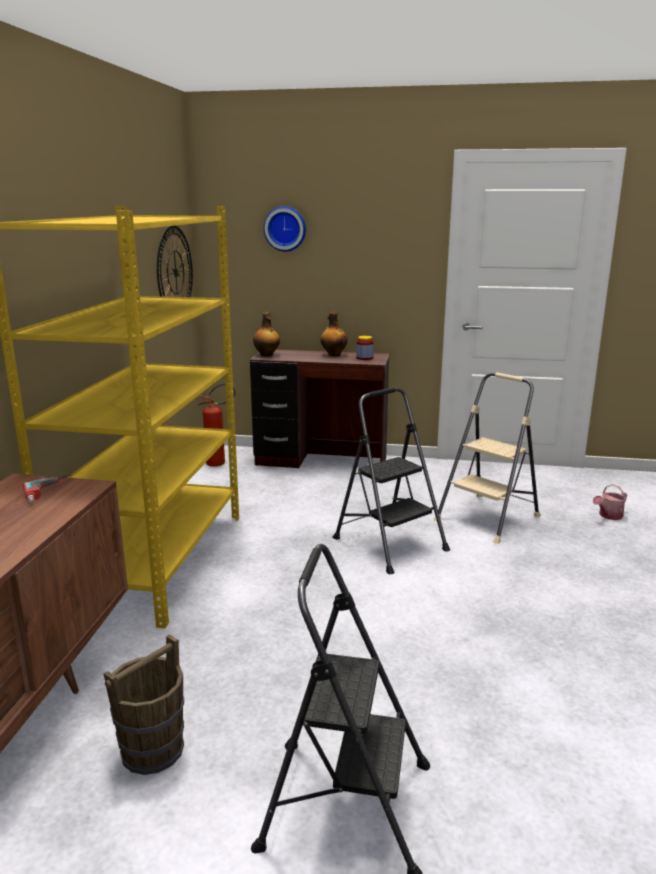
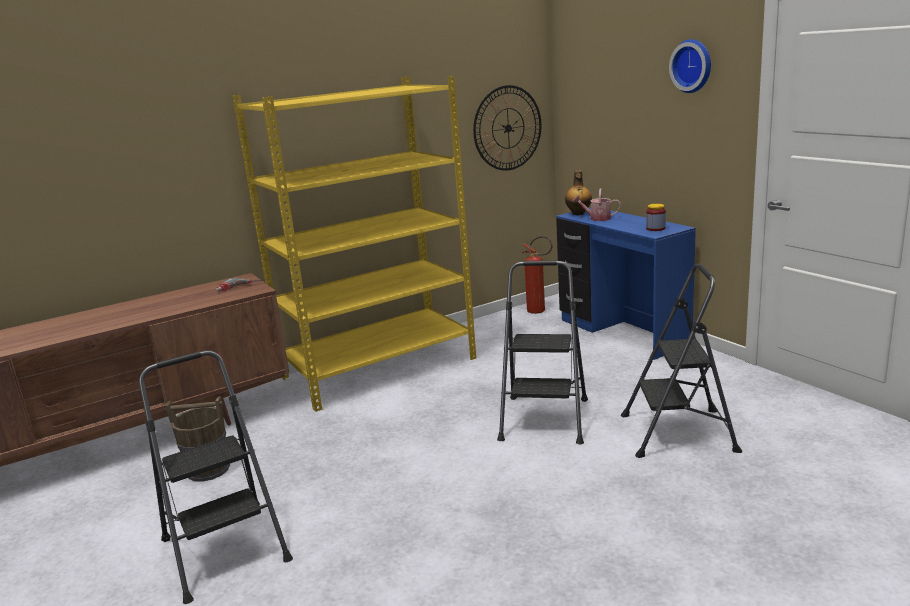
camera: 50 degrees right, 0 degrees up
(285, 228) = (614, 84): wall clock -> wall clock (693, 66)
(321, 462) = (621, 333): brown desk -> blue desk
(333, 354) = (637, 221): bottle -> none
(489, 516) = (682, 432): beige step ladder -> black step ladder
(608, 516) = (829, 485): watering can -> watering can (597, 218)

